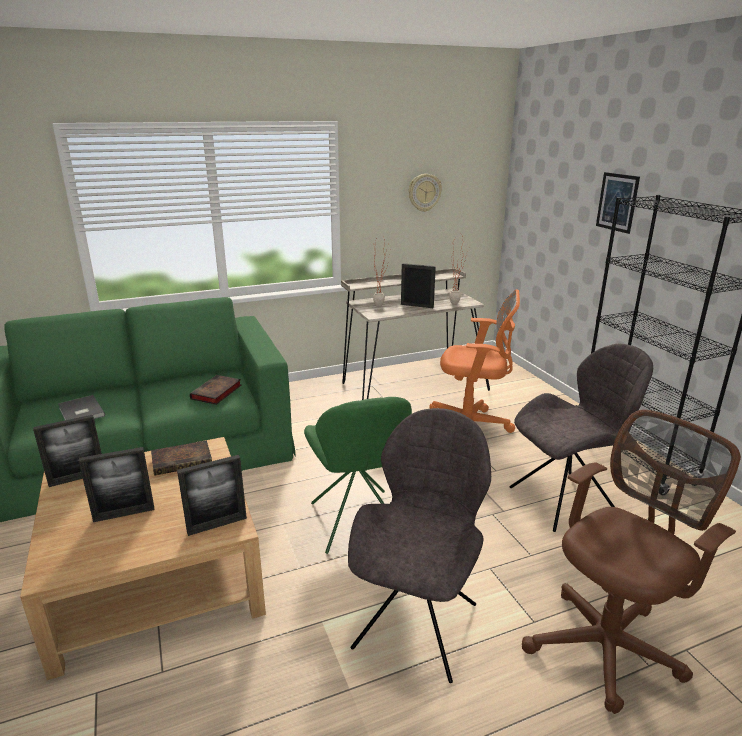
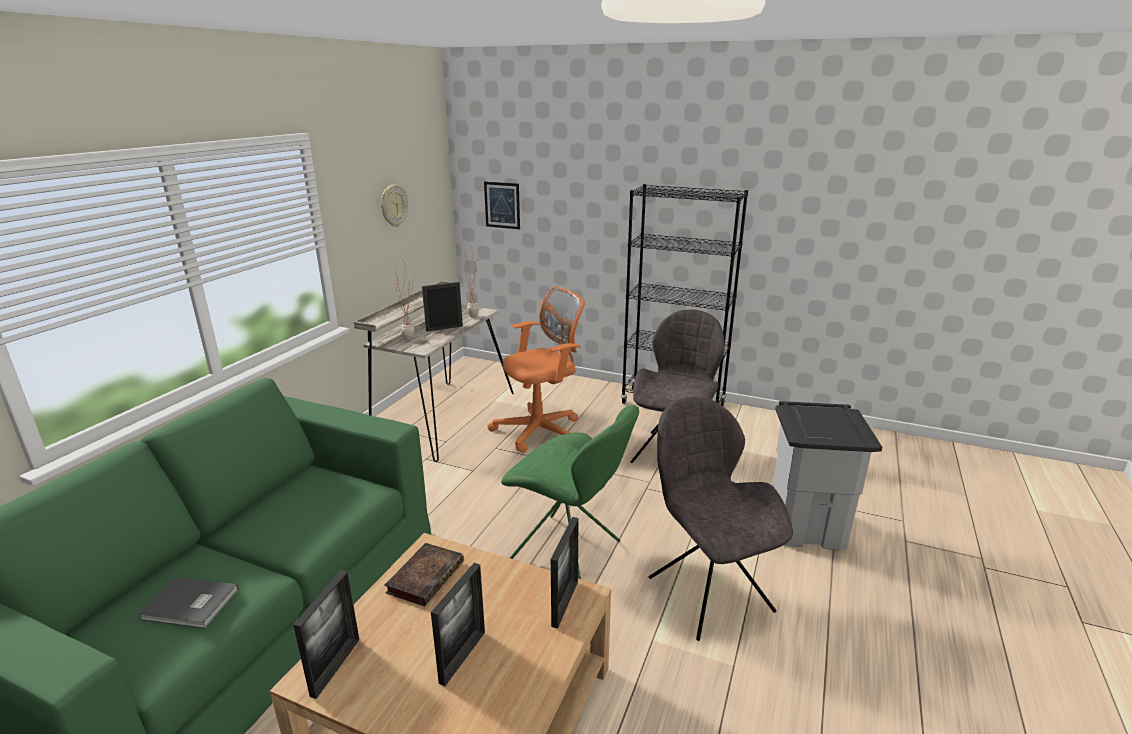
camera: 45 degrees left, 0 degrees up
(216, 393) = (338, 497): book -> none
(609, 644) = (806, 528): brown office chair -> grey trash can
(617, 202) = (598, 193): picture -> picture (502, 205)

